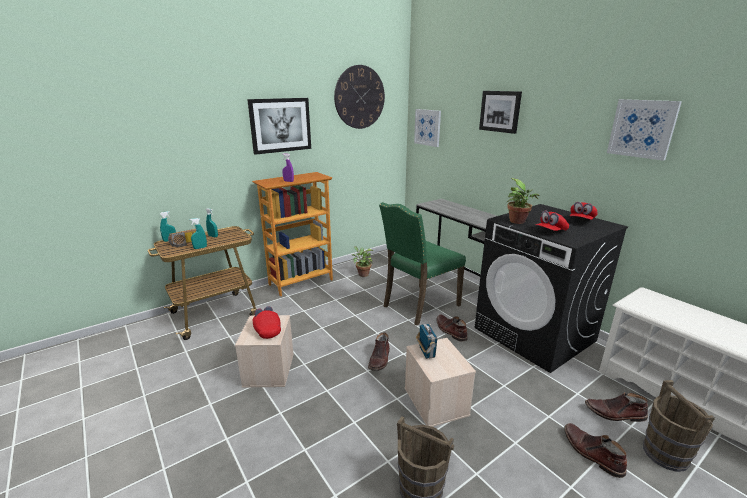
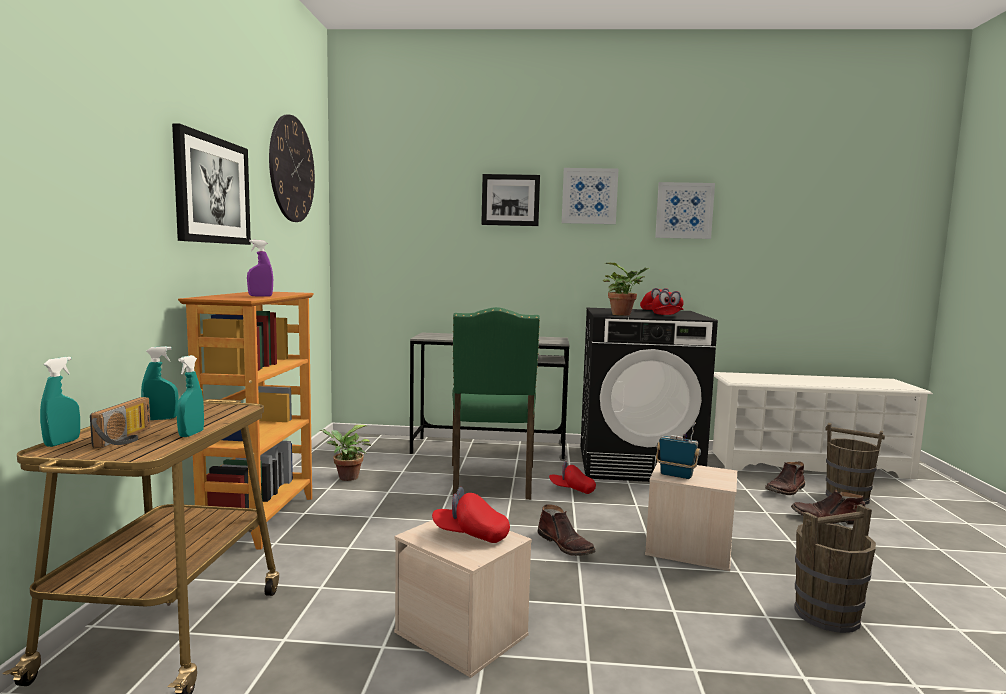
camera: 50 degrees left, 15 degrees down
(427, 127) = (378, 229): picture -> picture (589, 196)
(450, 331) = (572, 490): brown boot -> red cap

